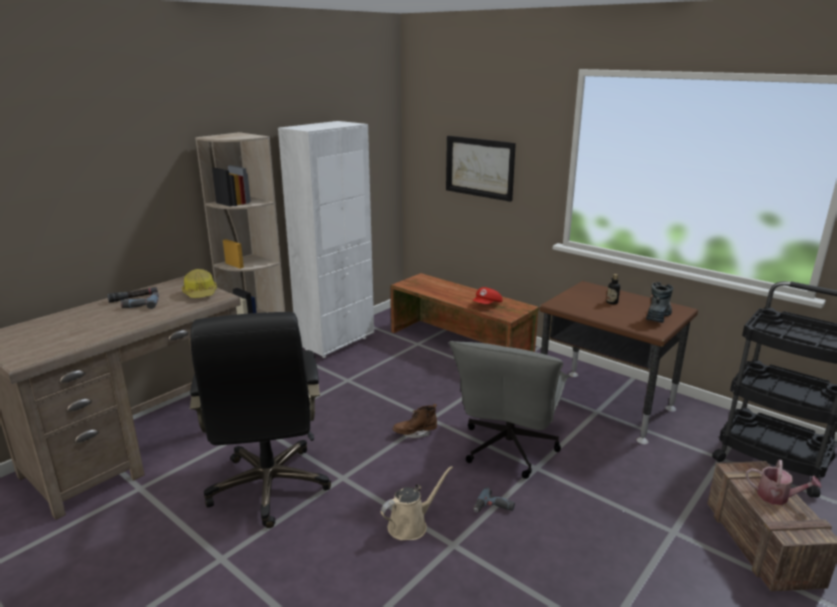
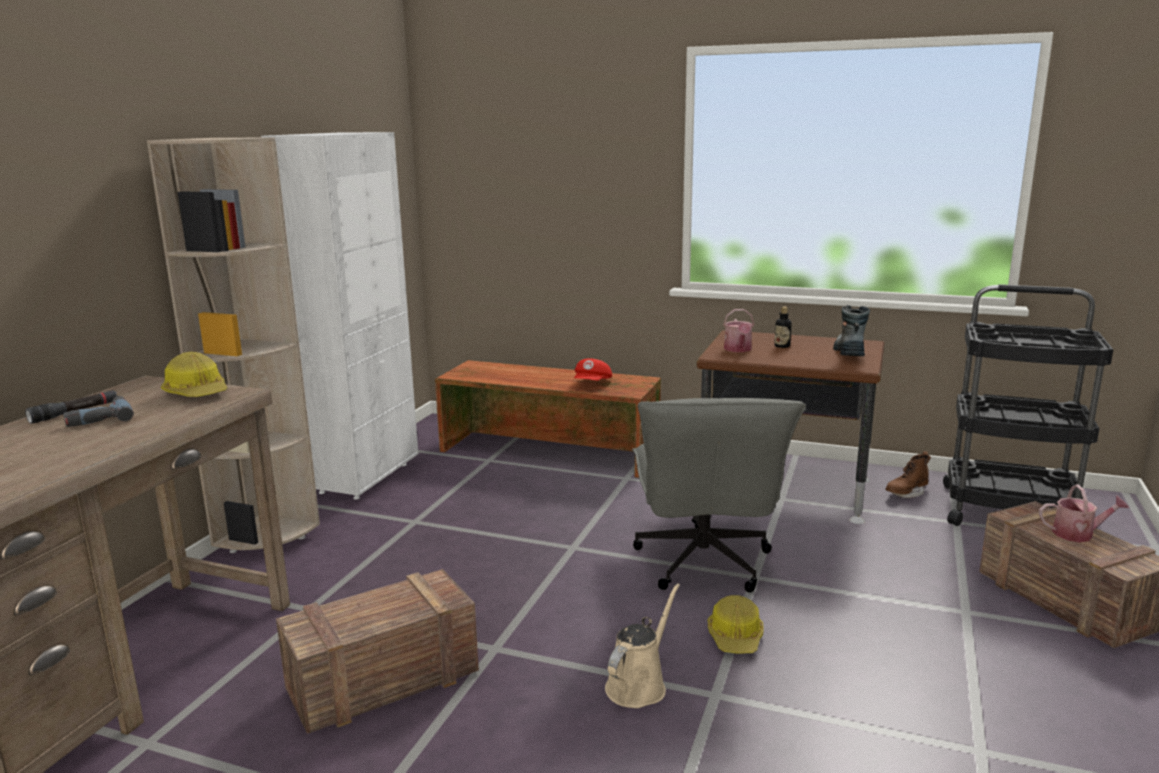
camera: 20 degrees left, 5 degrees down
(269, 483) = (381, 682): black office chair -> crate
(415, 433) = (563, 569): brown boot -> brown boot (906, 493)
(479, 167) = (547, 195): picture -> none
(493, 508) = (736, 637): power drill -> hard hat
(576, 301) = (738, 349): none -> watering can

